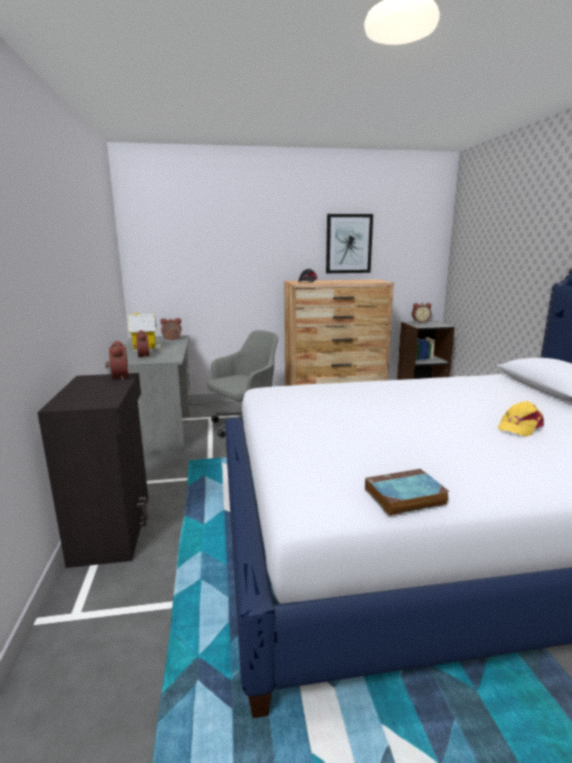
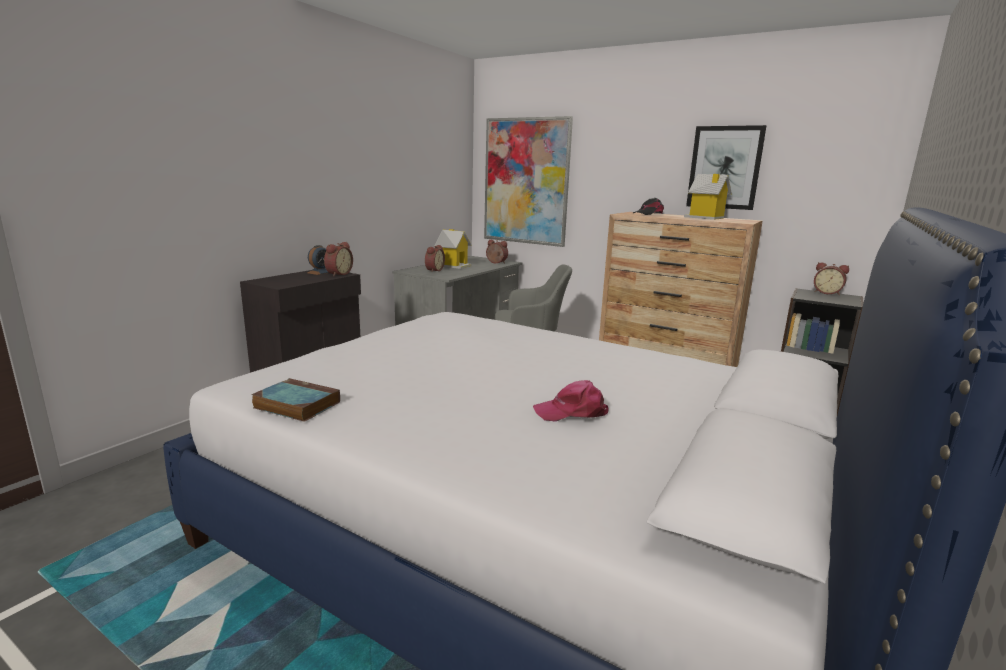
camera: 40 degrees right, 0 degrees up
(93, 380) = (319, 272): none -> alarm clock
(183, 261) = (526, 182): none -> picture
(349, 280) = (705, 218): none -> toy house
(519, 426) = (572, 412): yellow cap -> pink cap

